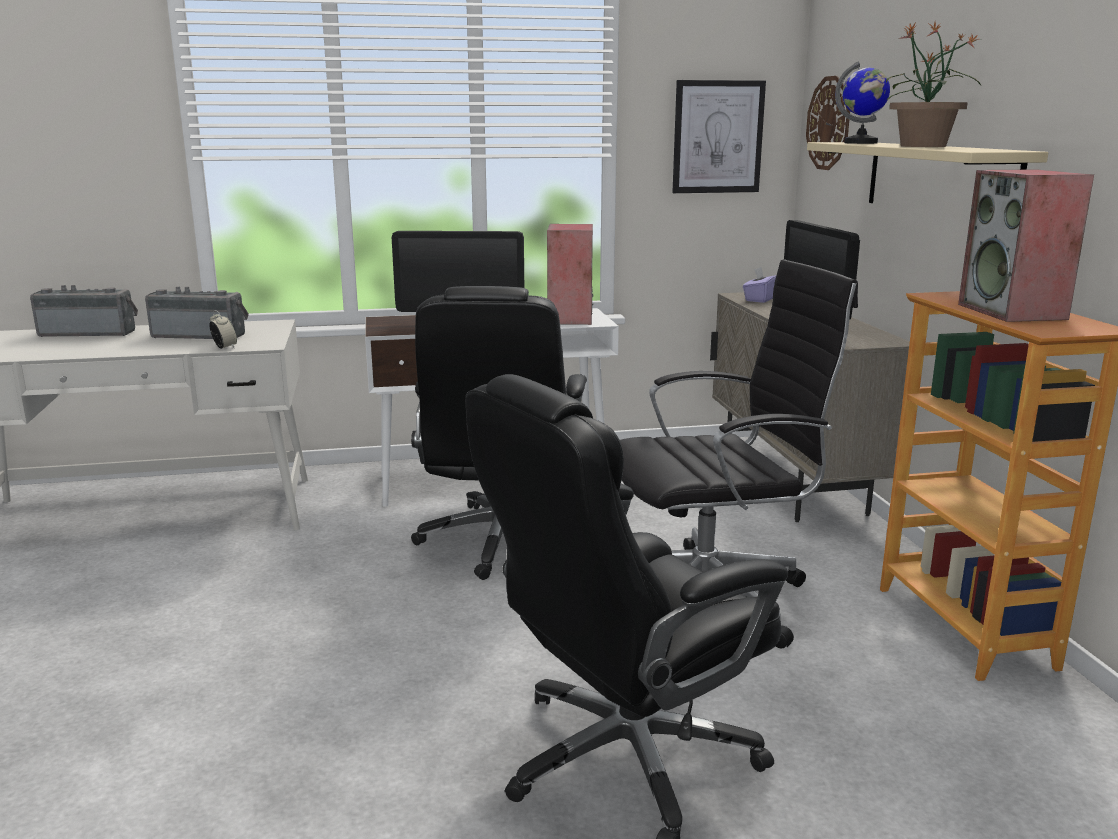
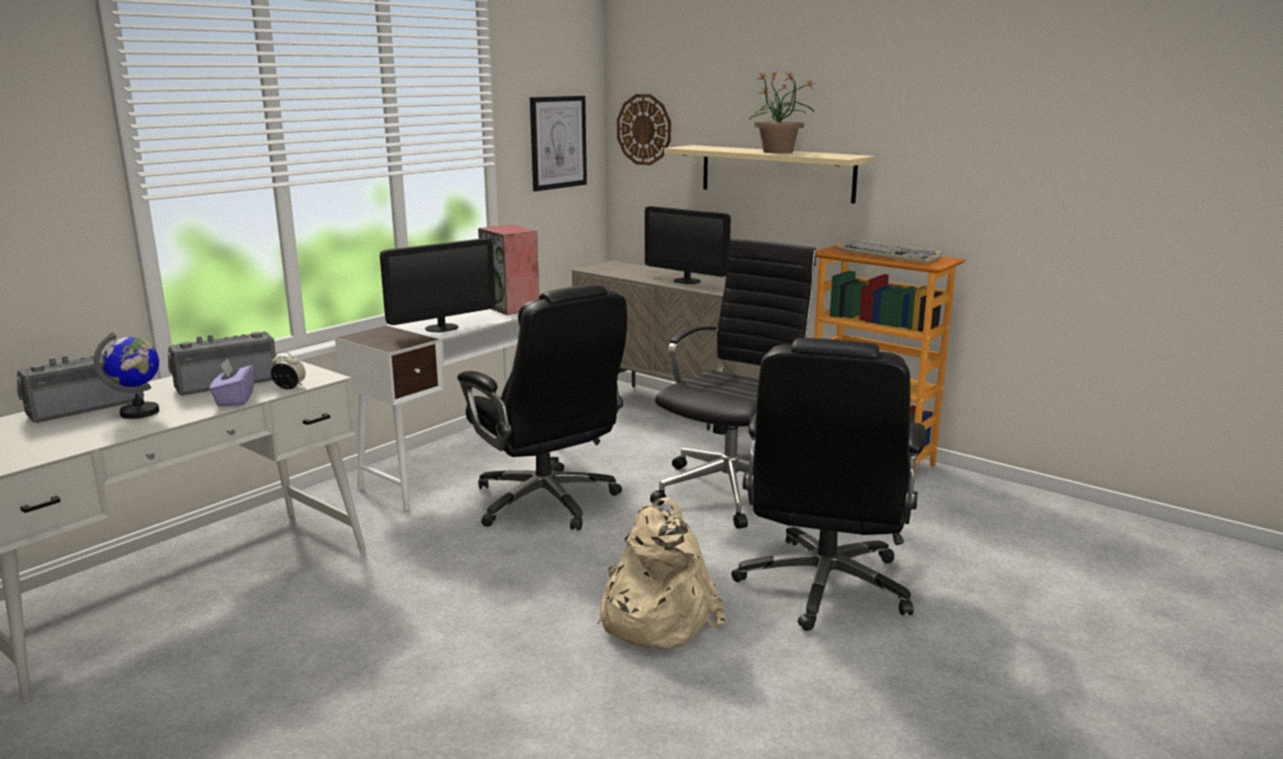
camera: 40 degrees left, 0 degrees up
(393, 700) = (653, 617): none -> beige backpack
(759, 299) = (612, 270): purple tissue box -> purple tissue box (234, 399)
(861, 143) = (711, 148): globe -> globe (140, 412)
(1013, 312) = (890, 256): speaker -> keyboard

